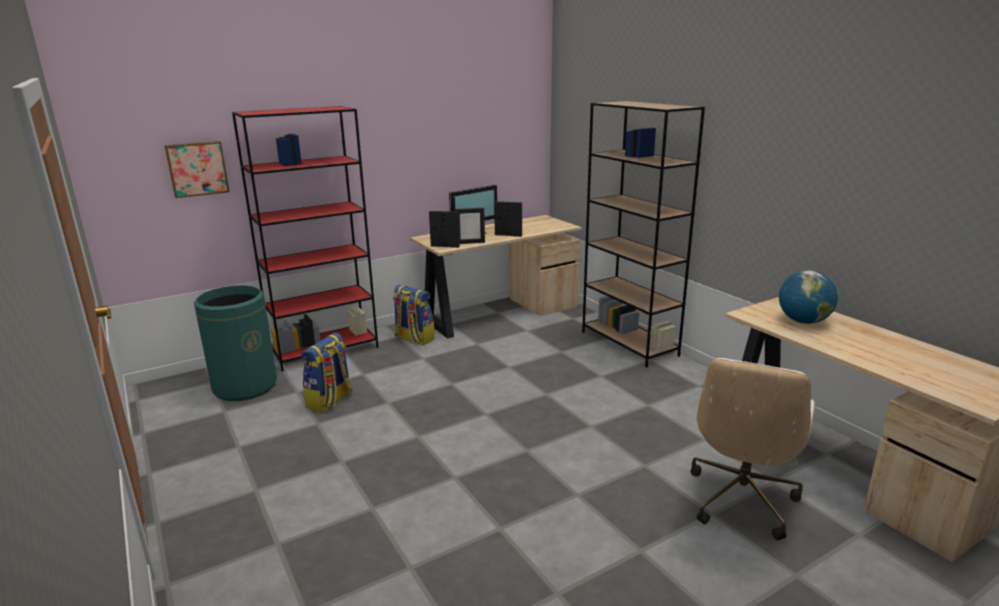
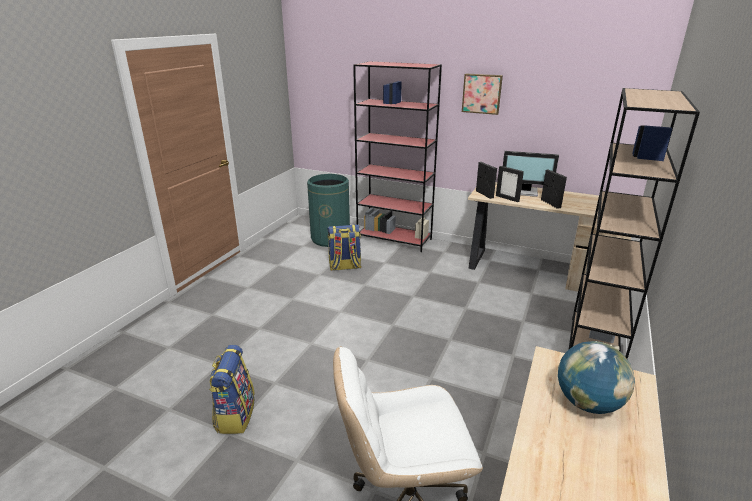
camera: 55 degrees right, 5 degrees up
(197, 168) = (346, 96): picture -> picture (482, 93)
(414, 339) = (449, 258): backpack -> backpack (235, 415)

